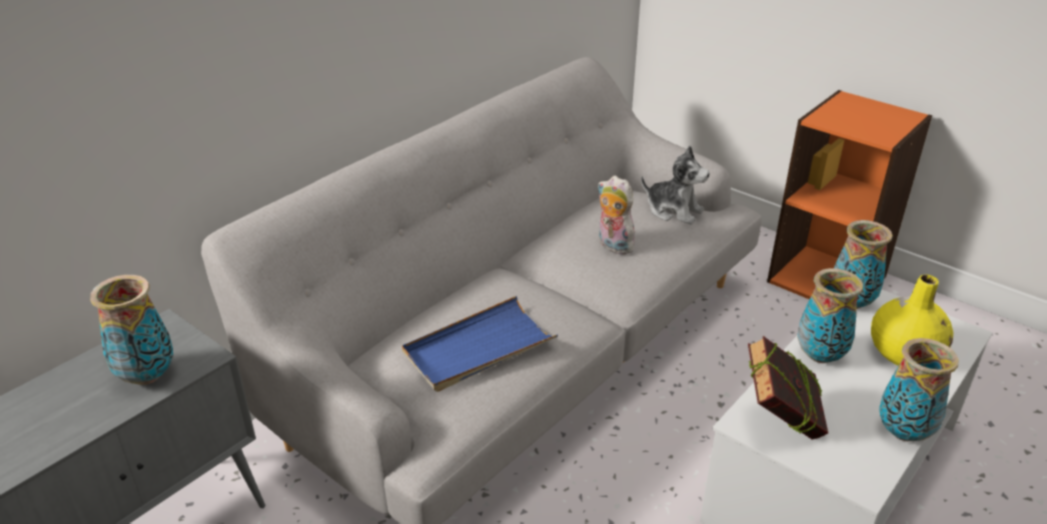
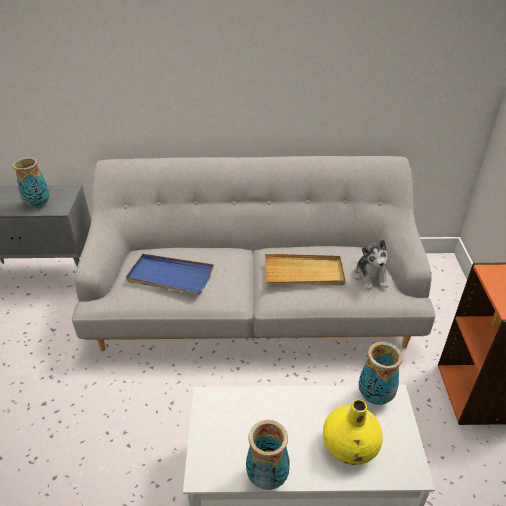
camera: 50 degrees right, 5 degrees up
(612, 245) = (304, 273): plush toy -> beige tray
(779, 422) = (222, 413): book -> none
(820, 356) = (302, 405): vase -> none

